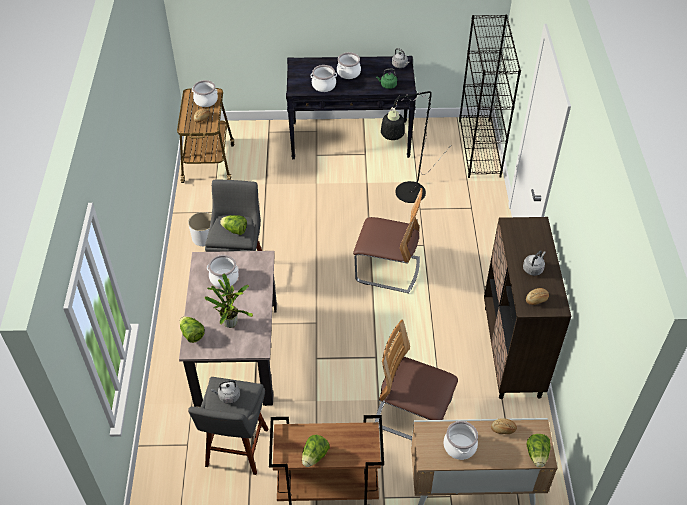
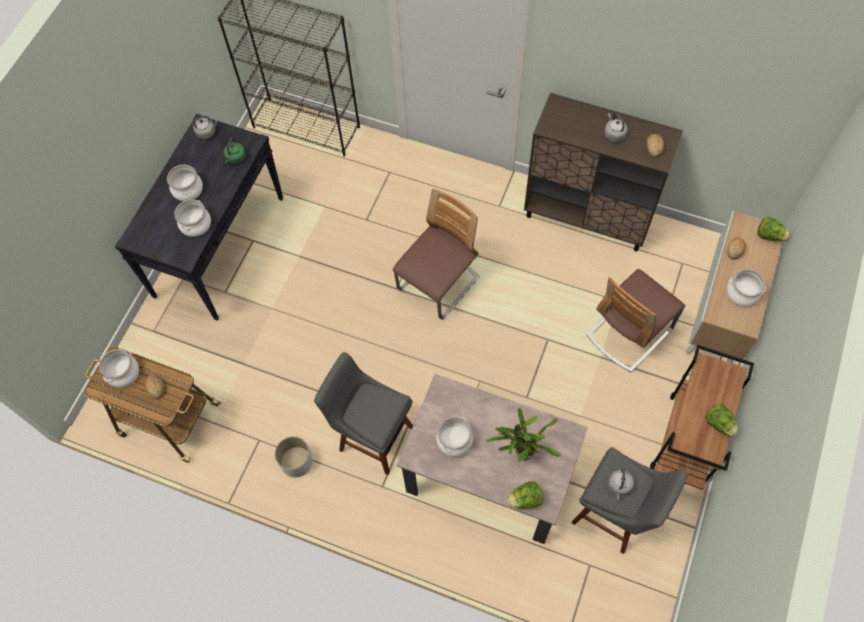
camera: 65 degrees left, 15 degrees up
(235, 230) = (378, 407): lettuce -> none
(406, 197) = (342, 225): black floor lamp -> none

